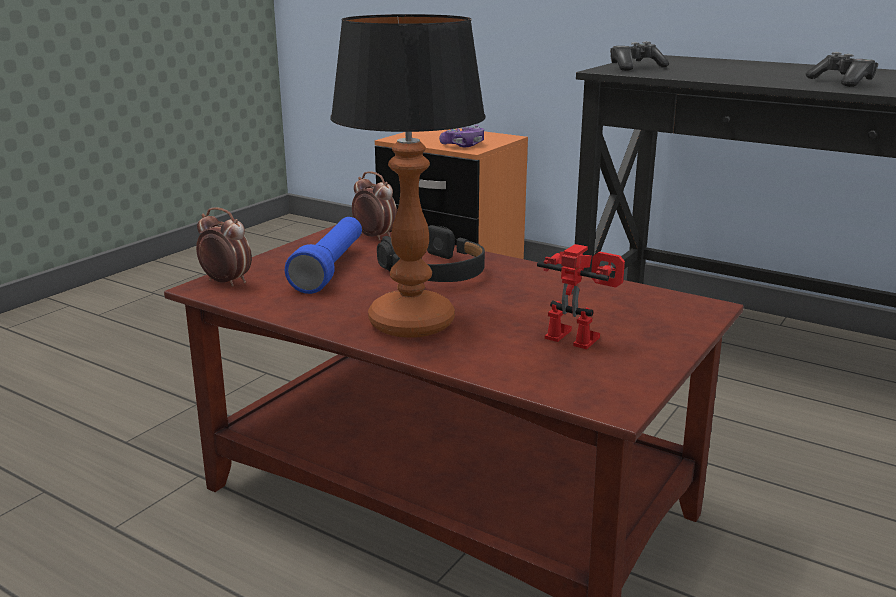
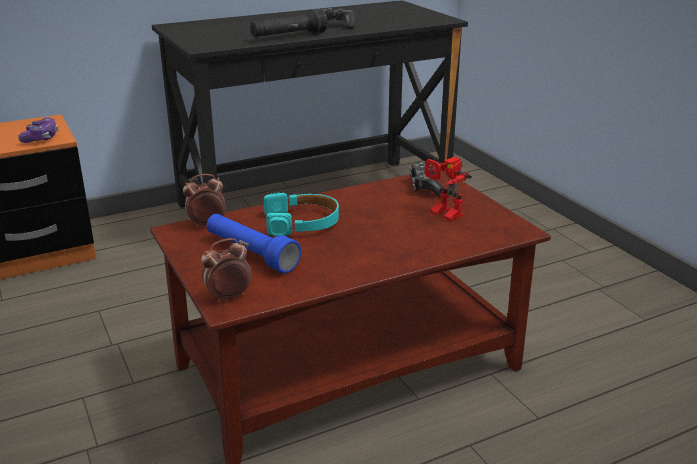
camera: 60 degrees left, 5 degrees up
(409, 322) = (376, 251): table lamp -> none
(436, 271) = (302, 222): black headphones -> turquoise headphones
(578, 336) = (442, 214): toy robot -> toy robot turned 105 degrees counterclockwise
(635, 67) = (206, 40): game controller -> game controller (426, 187)
(734, 79) = (288, 36): none -> black flashlight

